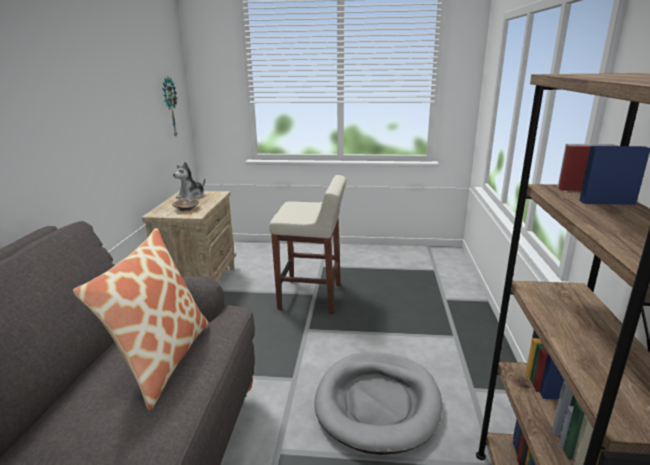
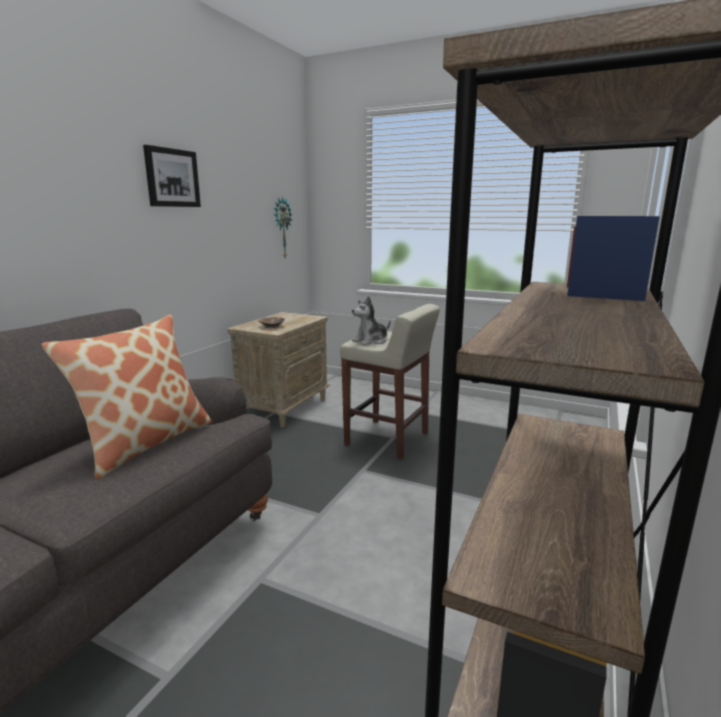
camera: 20 degrees right, 5 degrees down
(77, 70) = (172, 178): none -> picture
(191, 196) = (287, 317): plush toy -> plush toy (371, 341)
(378, 403) = (395, 561): grey dog bed -> none

